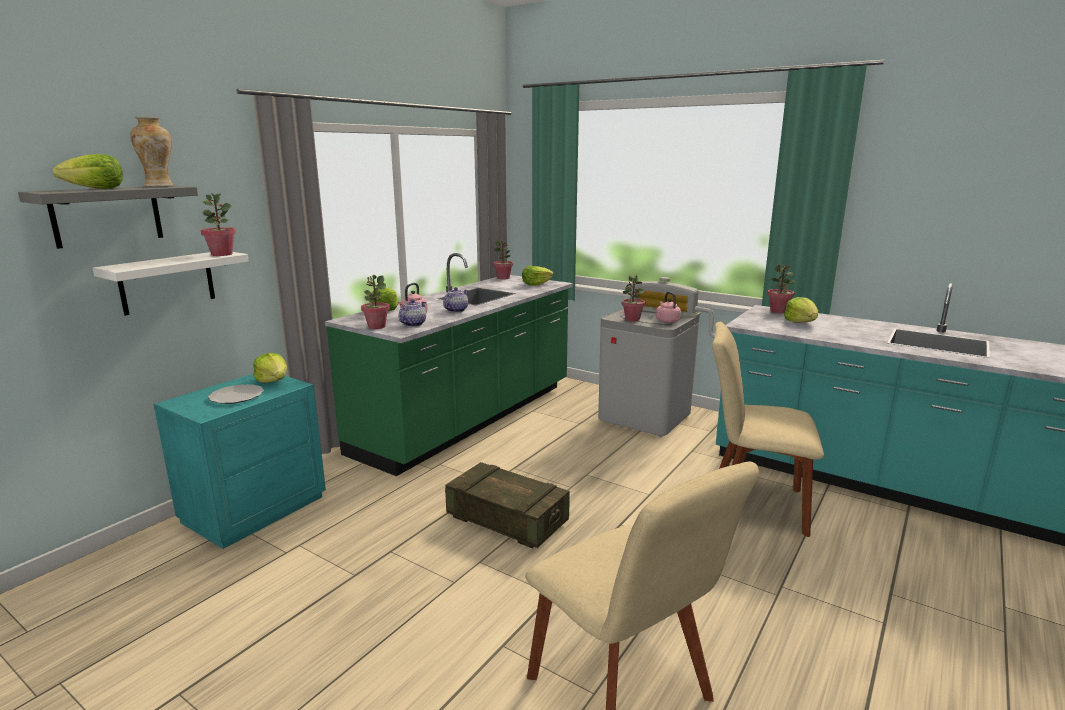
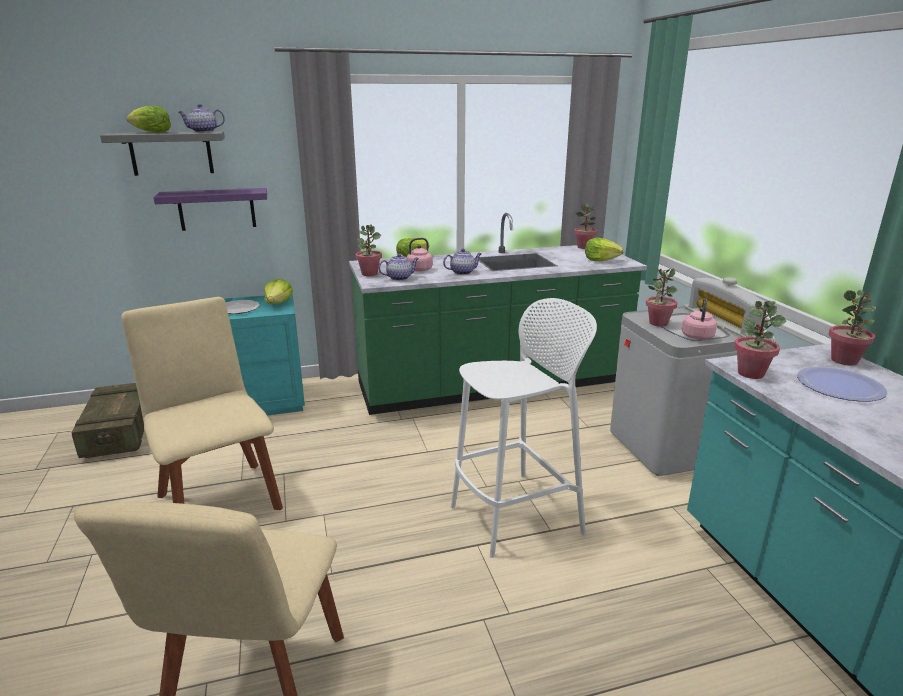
camera: 40 degrees right, 5 degrees up
(159, 186) = (203, 131): vase -> teapot
(167, 282) = (217, 209): white shelf -> purple shelf
(222, 254) = (250, 191): potted plant -> potted plant (750, 373)
(507, 520) = (391, 490): crate -> crate (120, 433)
(617, 495) = (516, 515): none -> white stool
(751, 504) = (651, 601): beige chair -> beige chair (218, 498)
(801, 322) = (840, 386): lettuce -> plate

